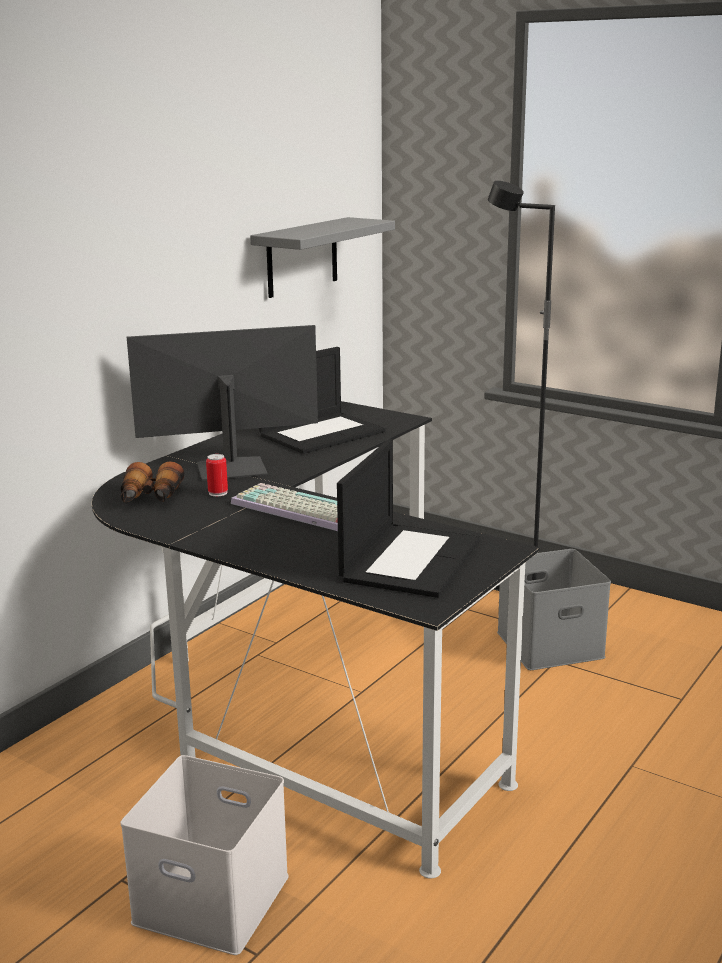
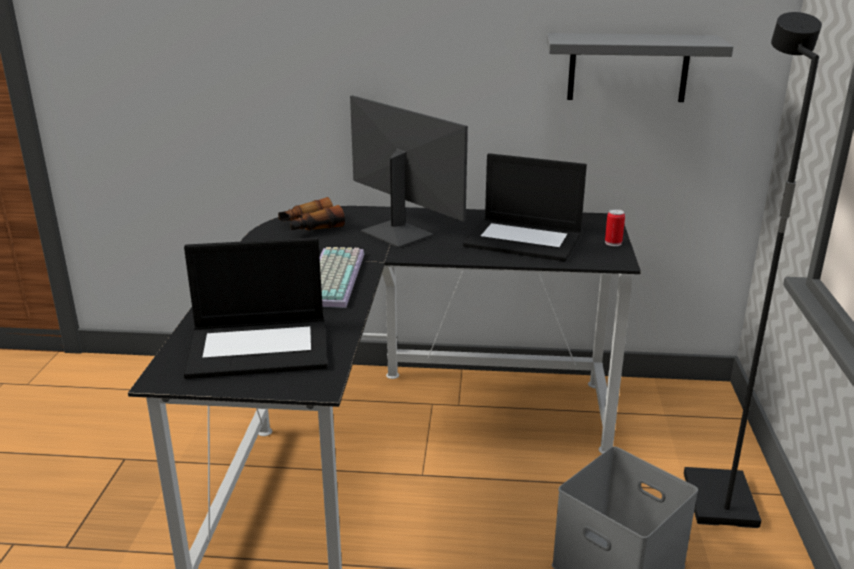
camera: 60 degrees right, 5 degrees up
(215, 897) = (119, 504): white storage box -> none
(218, 493) = (341, 243): can -> can (613, 243)

